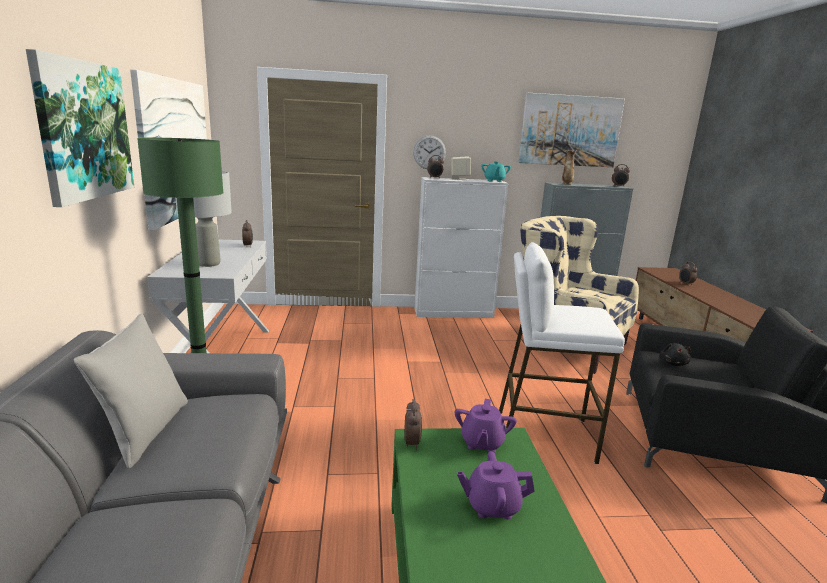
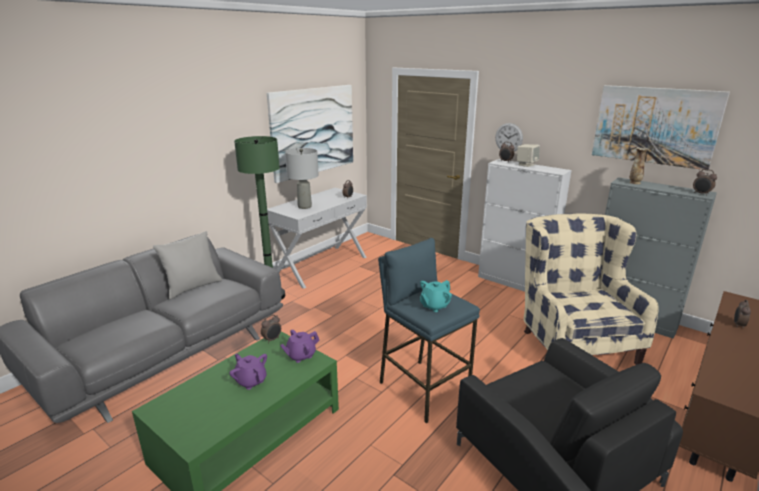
camera: 45 degrees right, 5 degrees up
(84, 130) = (220, 133): picture -> none
(494, 181) = (555, 171): turquoise teapot -> turquoise teapot (434, 306)
(543, 435) = (423, 389): white stool -> blue stool
(673, 363) = (546, 380): black plush toy -> none

